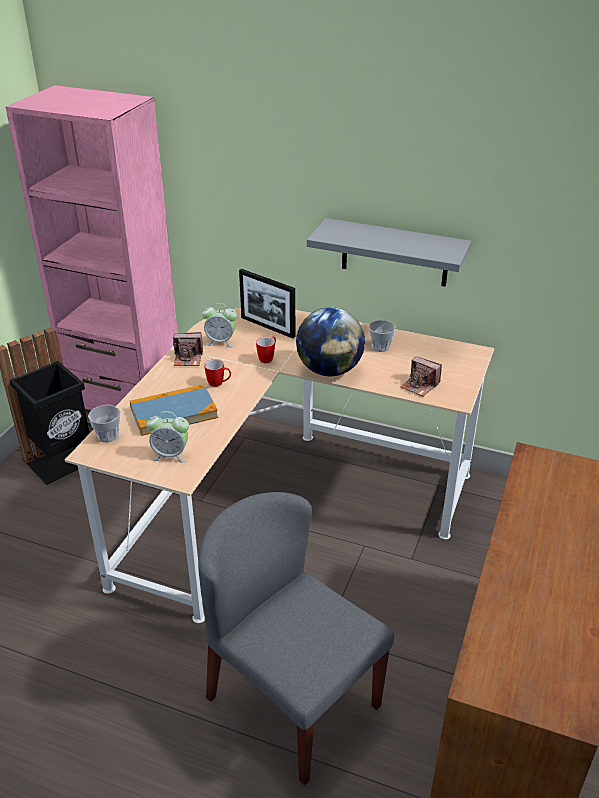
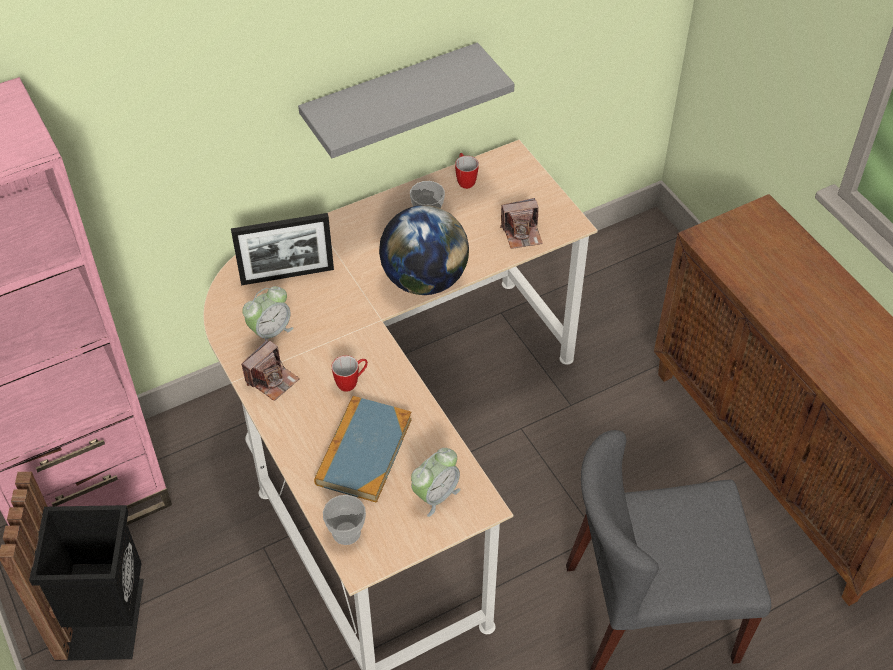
camera: 50 degrees left, 15 degrees up
(268, 358) = (348, 313): mug -> mug (465, 180)

